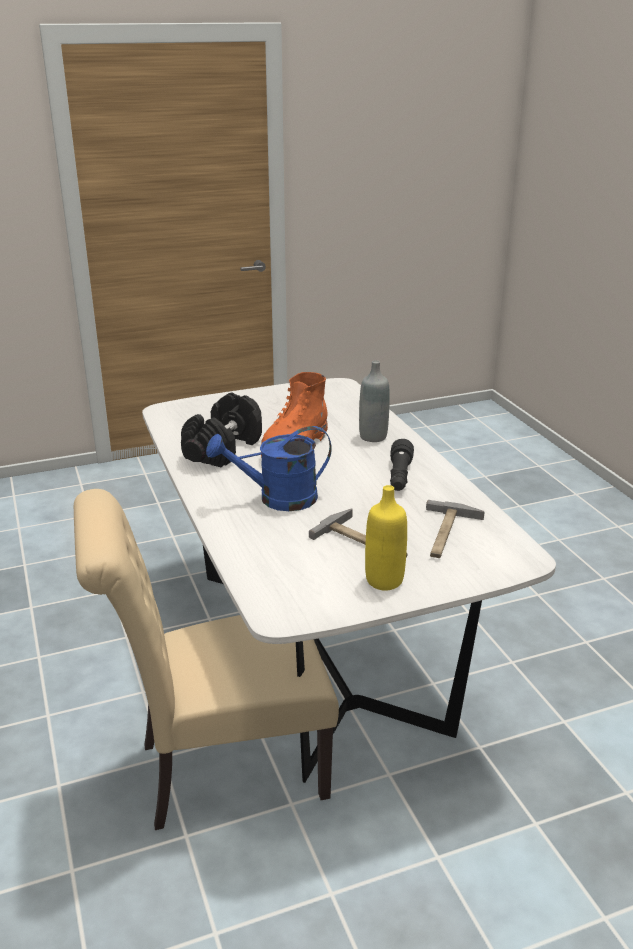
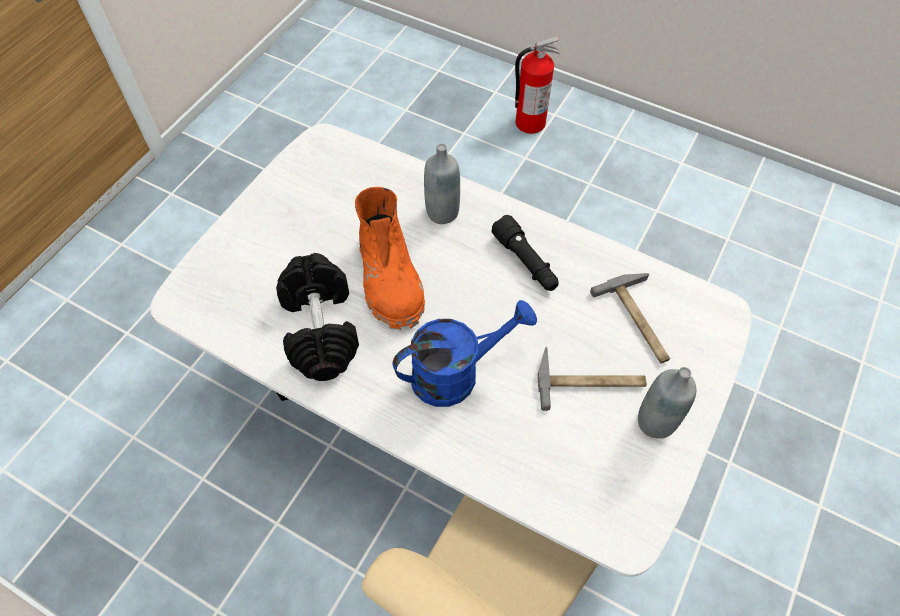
camera: 40 degrees left, 30 degrees up
(277, 499) = (456, 373): blue watering can -> blue watering can turned 150 degrees counterclockwise
(384, 580) = (655, 422): yellow bottle -> grey bottle
(587, 522) = (529, 123): none -> fire extinguisher

